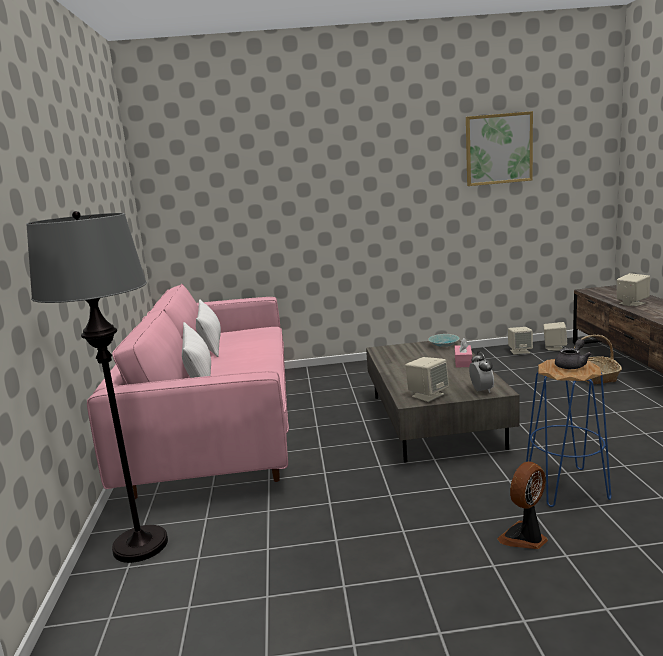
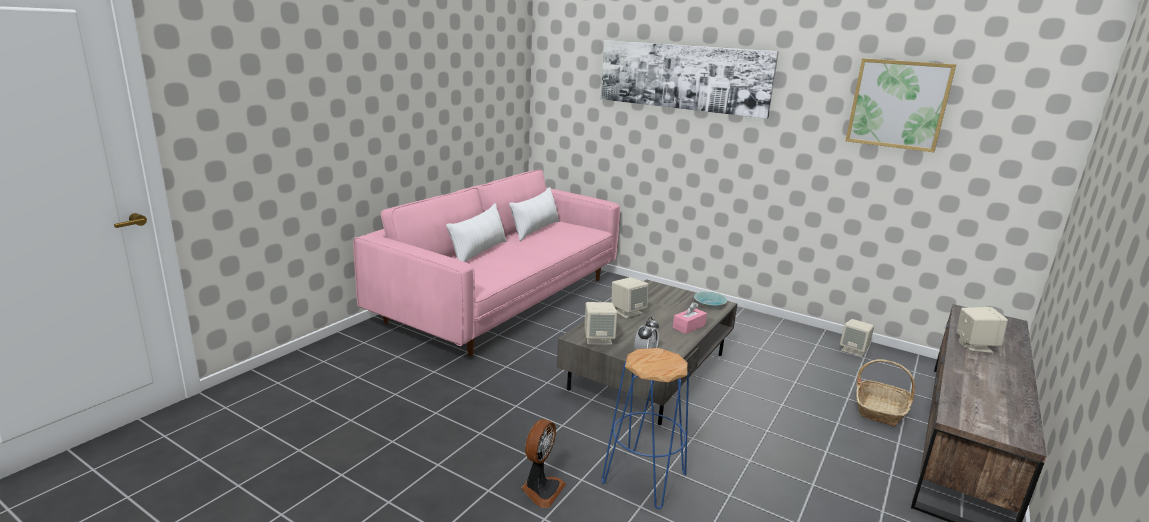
camera: 35 degrees right, 5 degrees up
(140, 545) = (346, 352): grey floor lamp -> none
(314, 158) = (683, 77): none -> picture
(525, 538) = (541, 489): fan -> fan turned 120 degrees clockwise
(554, 348) = (901, 363): beige speaker -> beige speaker (628, 312)
(572, 365) = (662, 361): grey teapot -> none

